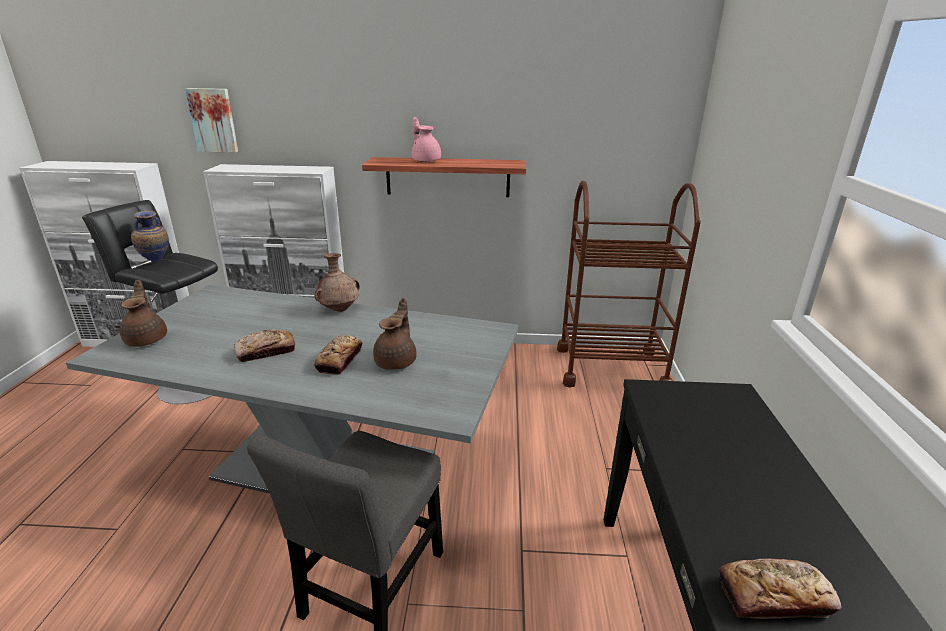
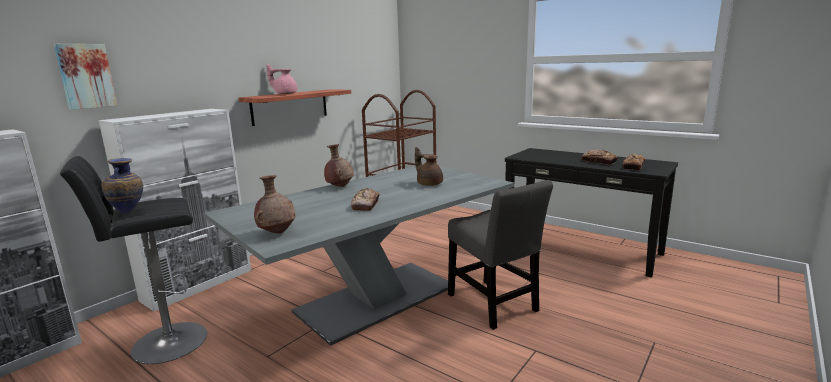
camera: 55 degrees left, 10 degrees down
(147, 339) = (277, 232): brown teapot -> brown vase
(339, 360) = (407, 192): bread -> bread (598, 161)

